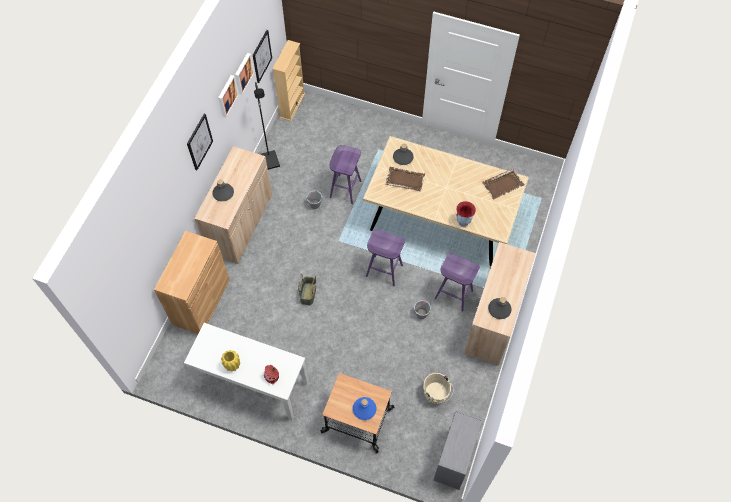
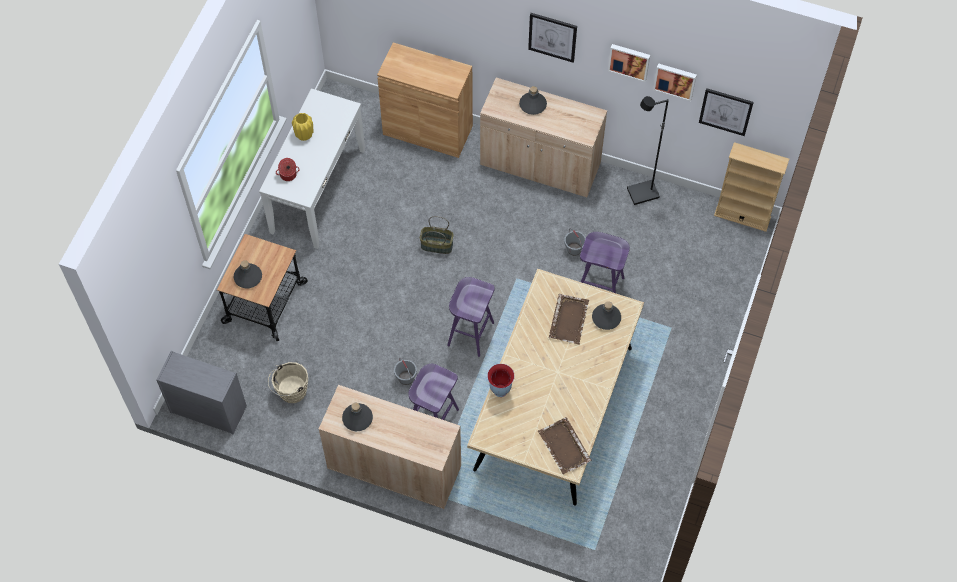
camera: 90 degrees right, 0 degrees up
(364, 409) = (248, 277): blue bottle -> grey bottle

